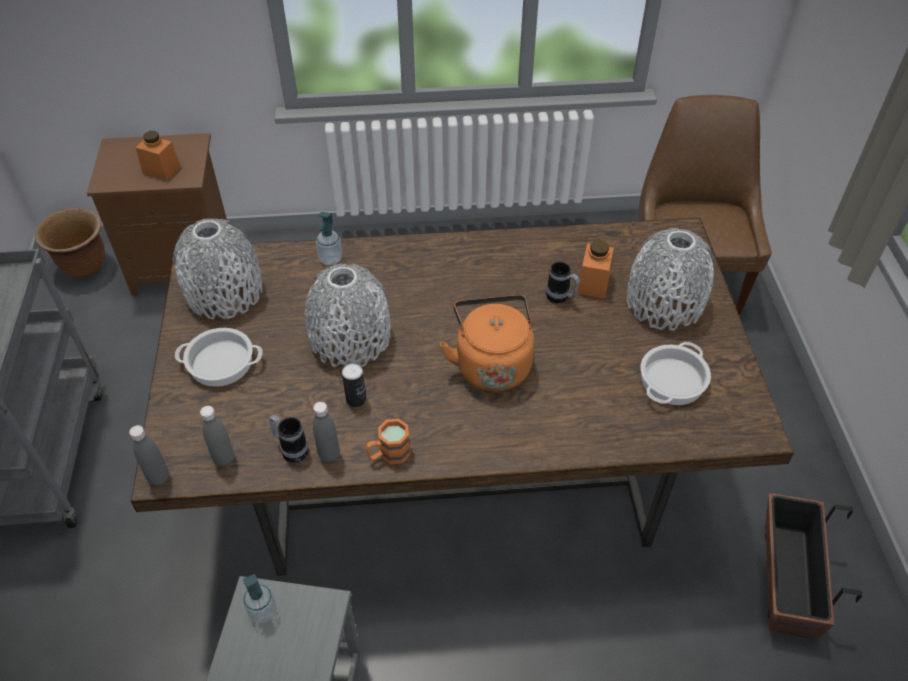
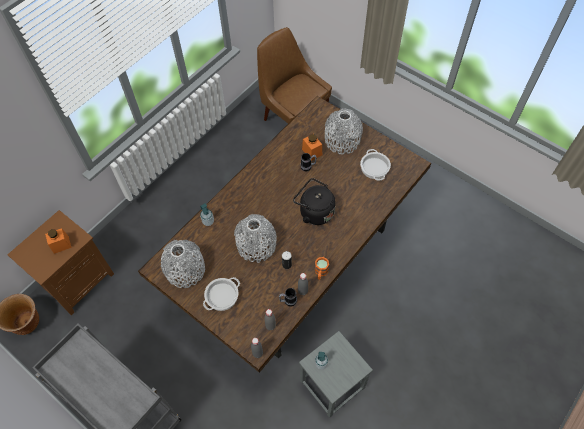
camera: 45 degrees left, 10 degrees up
(491, 364) = (314, 212): orange kettle -> black kettle
(787, 579) = (431, 204): planter -> none

